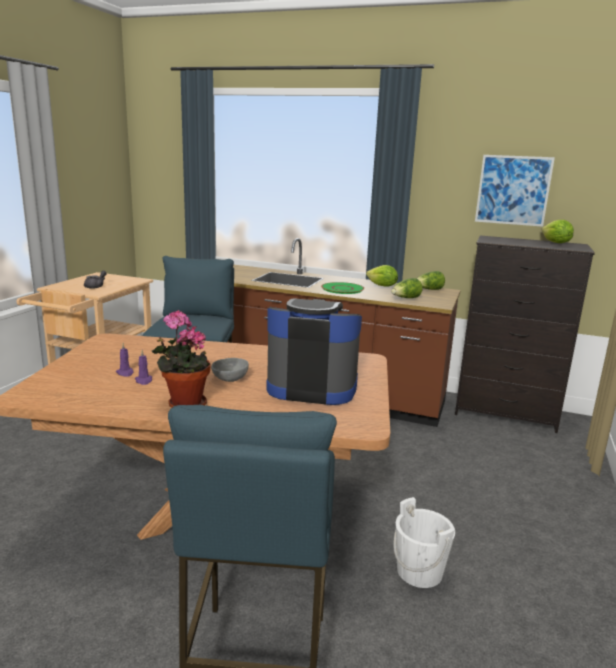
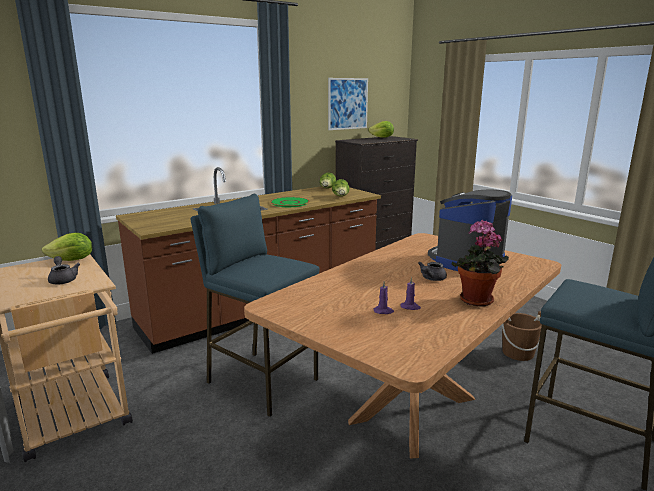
camera: 55 degrees left, 0 degrees up
(229, 379) = (431, 279): grey bowl -> grey teapot
(382, 286) = (299, 194): lettuce -> lettuce (72, 260)
(419, 571) = (518, 353): white bucket -> brown bucket

